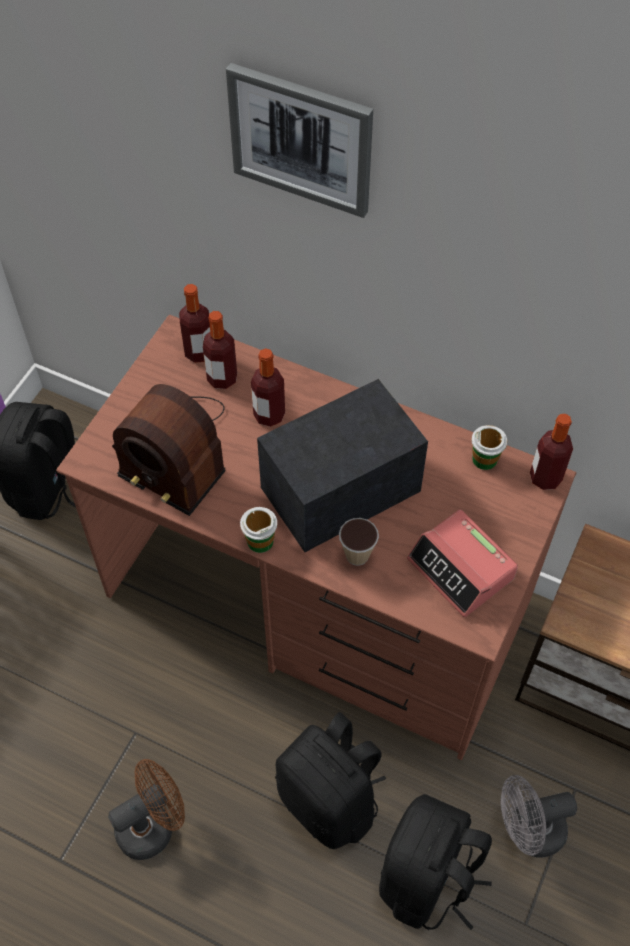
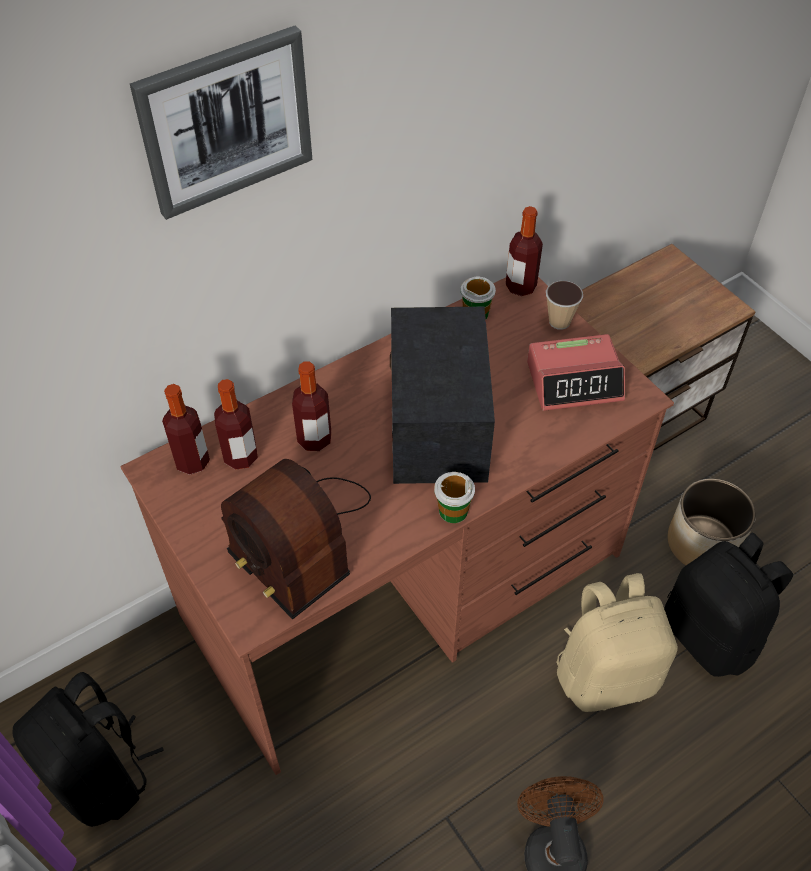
camera: 60 degrees left, 5 degrees down
(172, 452) = (297, 537): radio -> radio turned 75 degrees clockwise
(330, 801) = (606, 674): black backpack -> beige backpack
(357, 555) = (516, 445): cup -> cup (559, 321)
(528, 832) = (703, 543): grey fan -> planter

